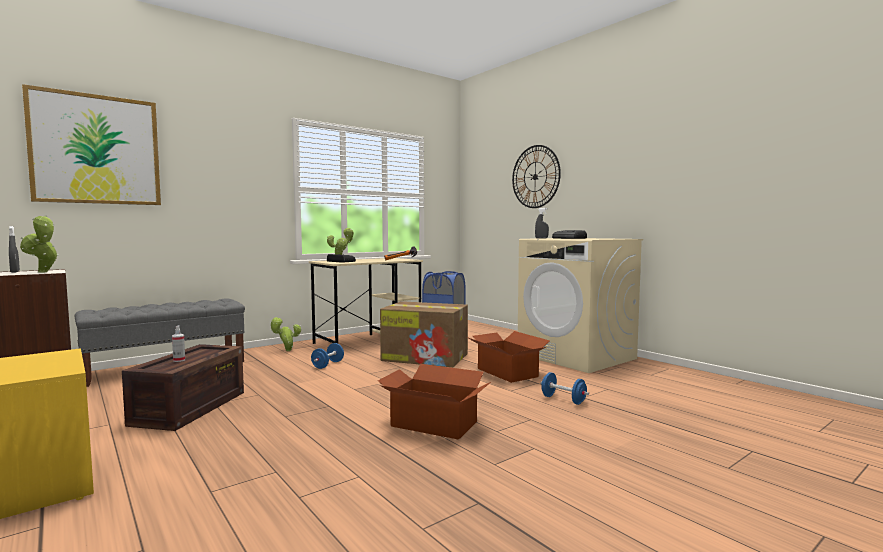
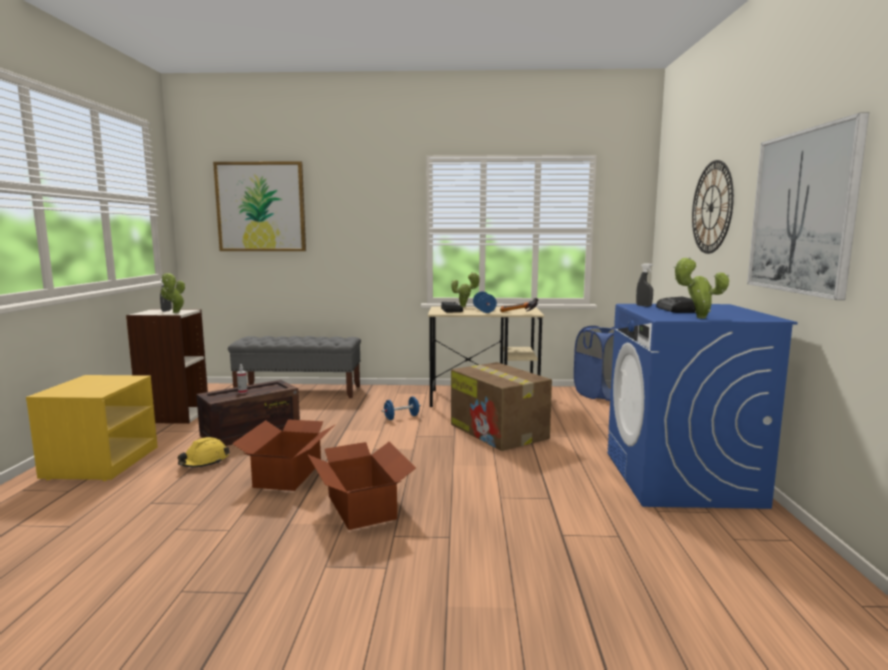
camera: 40 degrees right, 5 degrees up
(193, 443) = (204, 462): none -> yellow hard hat
(286, 351) = (399, 394): potted plant -> potted plant (697, 317)
(507, 372) = (544, 474): cardboard box -> cardboard box (289, 474)
(563, 400) = (531, 529): blue dumbbell -> blue dumbbell (484, 311)
(577, 356) = (681, 479): beige washing machine -> blue washing machine
(632, 174) = (802, 212): none -> picture

